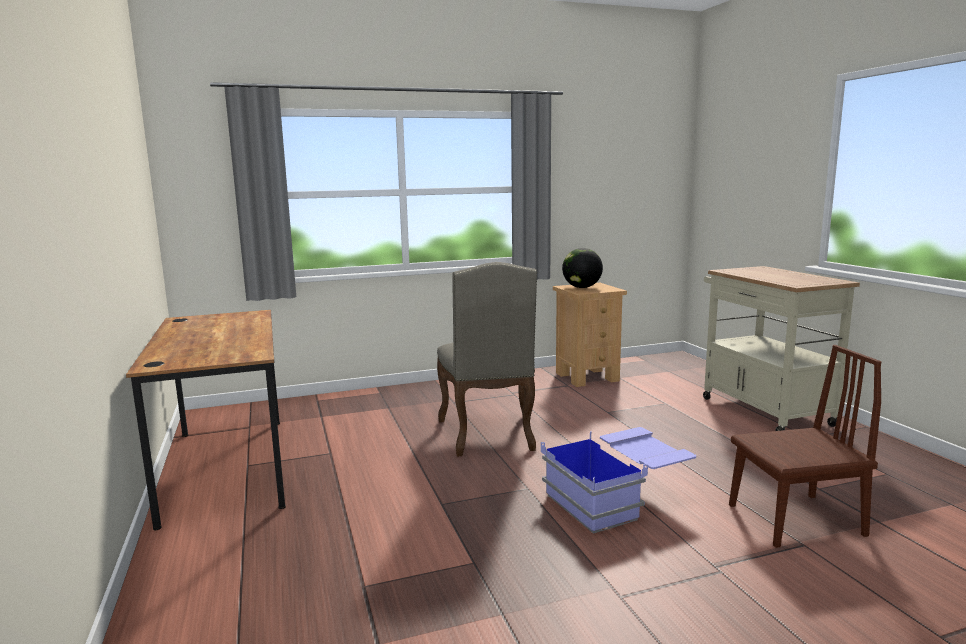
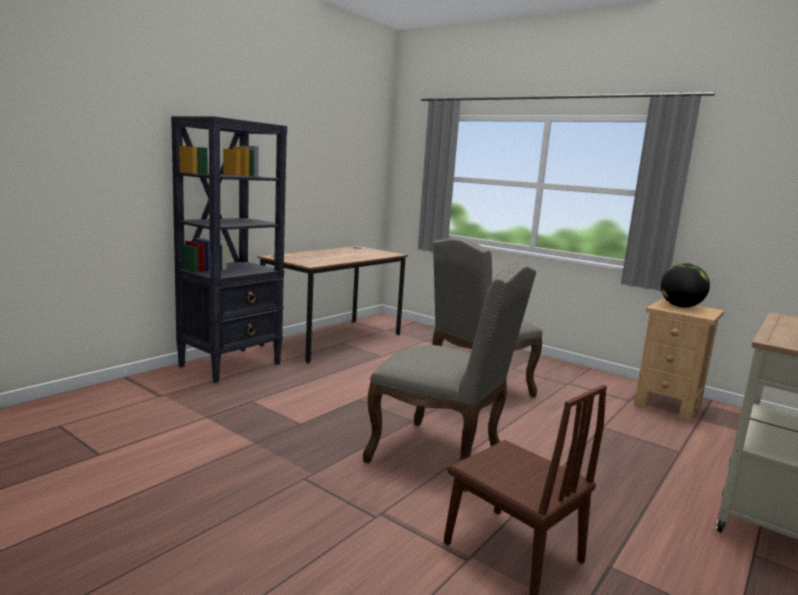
camera: 55 degrees right, 0 degrees up
(198, 575) = (231, 365): none -> black bookcase
(617, 500) = (439, 457): blue storage box -> grey chair

